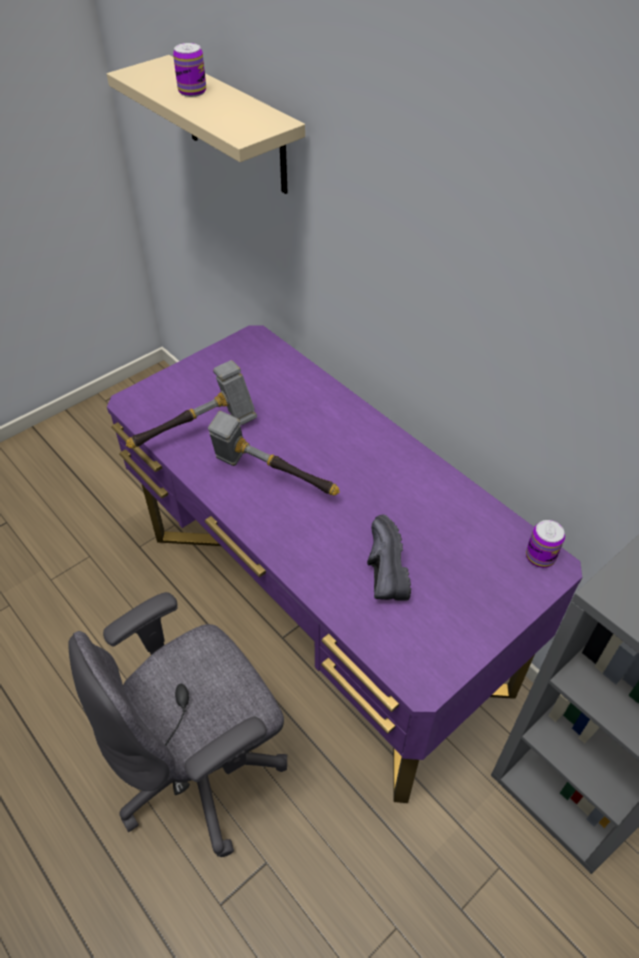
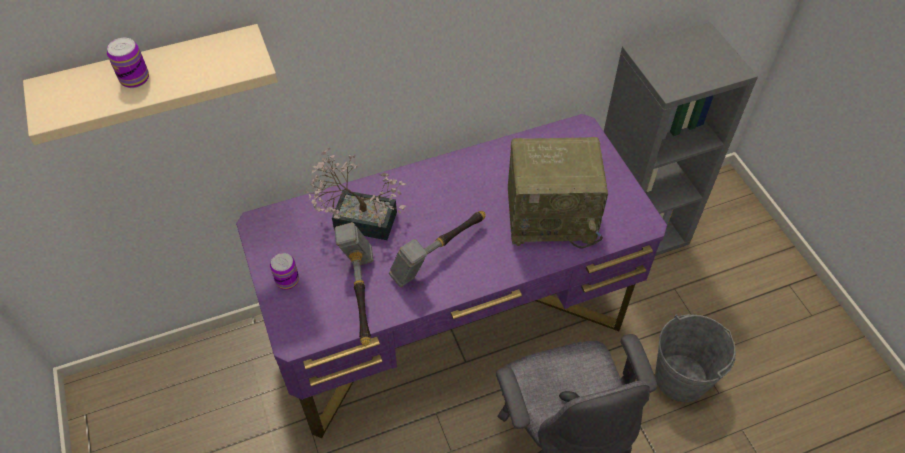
camera: 70 degrees left, 5 degrees up
(292, 402) = (358, 219): none -> potted plant
(355, 908) = (681, 378): none -> grey bucket
(381, 569) = (552, 216): black shoe -> radio
(540, 557) = (572, 130): can -> can (287, 280)

